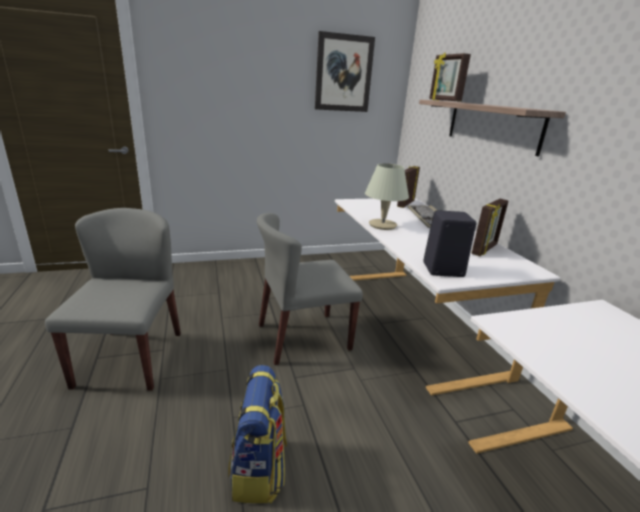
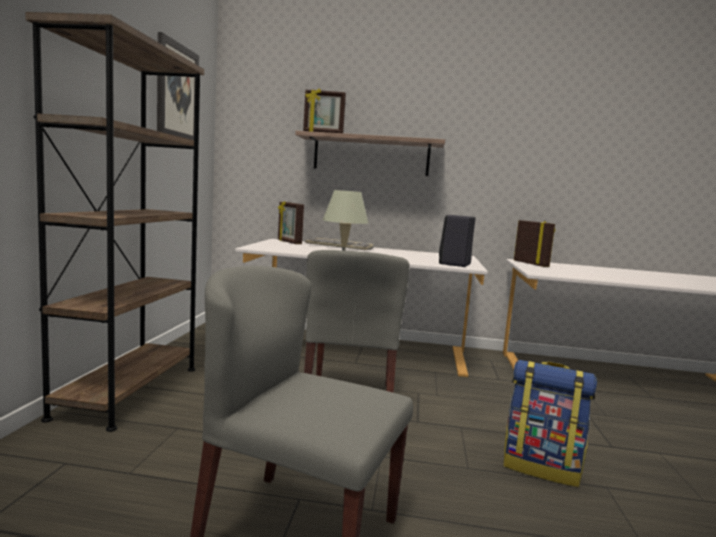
camera: 65 degrees left, 15 degrees down
(249, 267) = (129, 391): none -> brown bookcase
(485, 249) = (421, 253): picture frame -> picture frame (531, 264)

